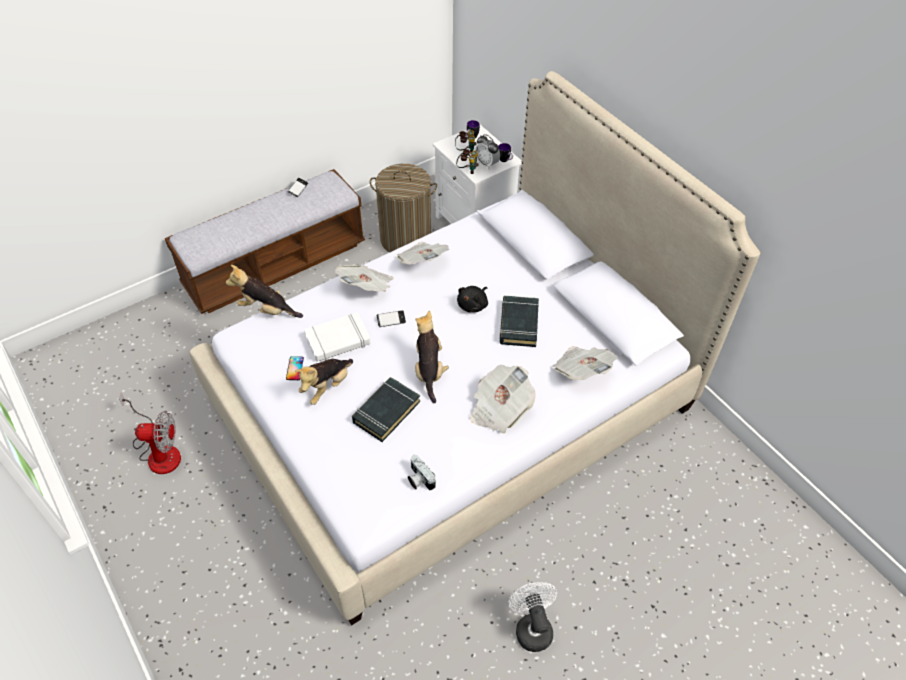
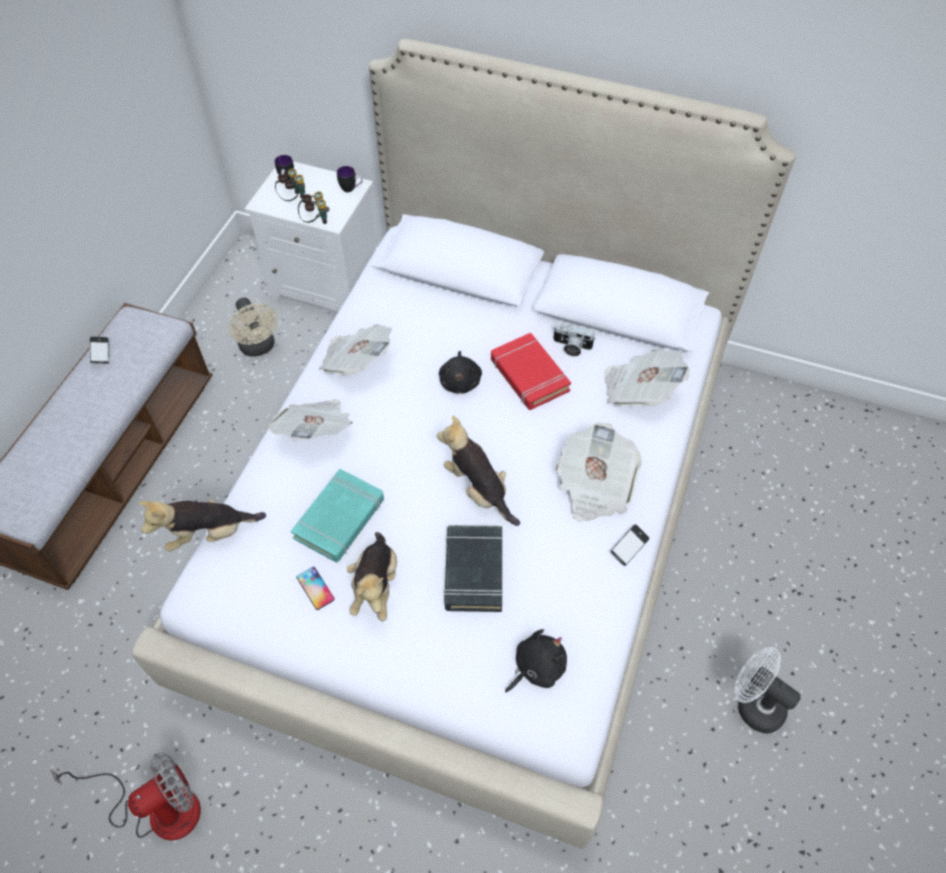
camera: 35 degrees left, 5 degrees up
(338, 340) = (340, 519): white book -> turquoise book
(374, 483) = (536, 667): none -> black plush toy
(391, 320) = (382, 455): phone -> phone (629, 547)
(406, 239) = (259, 347): laundry basket -> beige fan
(419, 479) = (581, 628): camera -> camera (571, 346)
(487, 164) = (333, 203): alarm clock -> none
(518, 324) = (529, 375): black book -> red book

